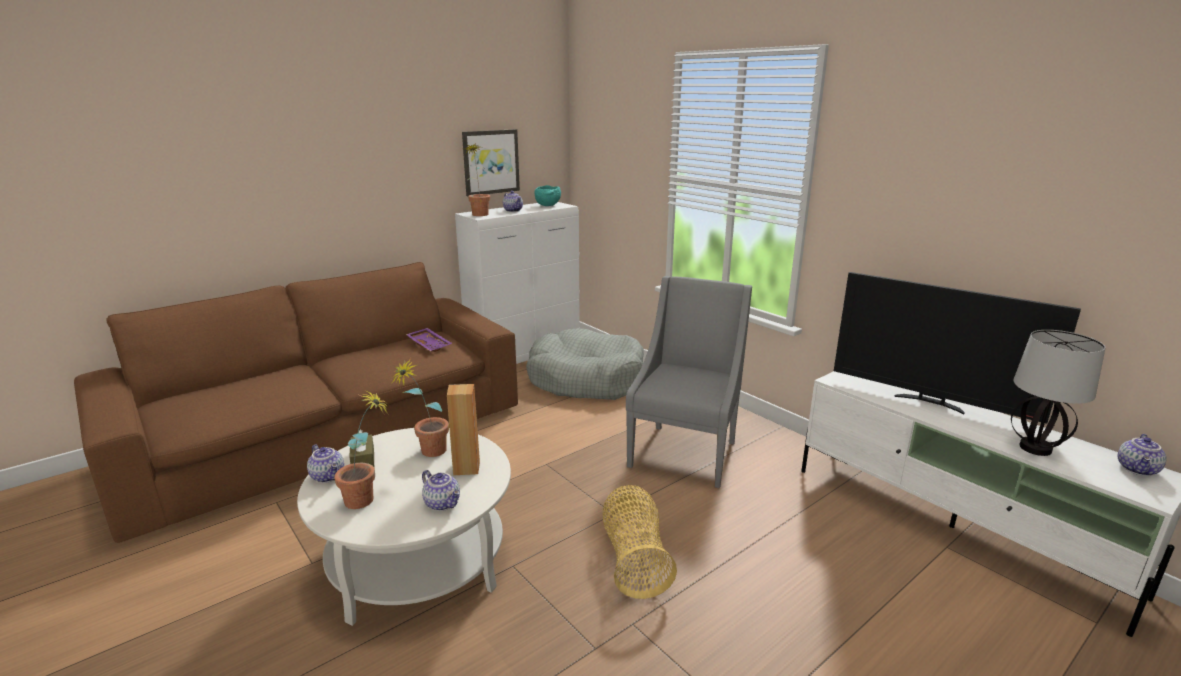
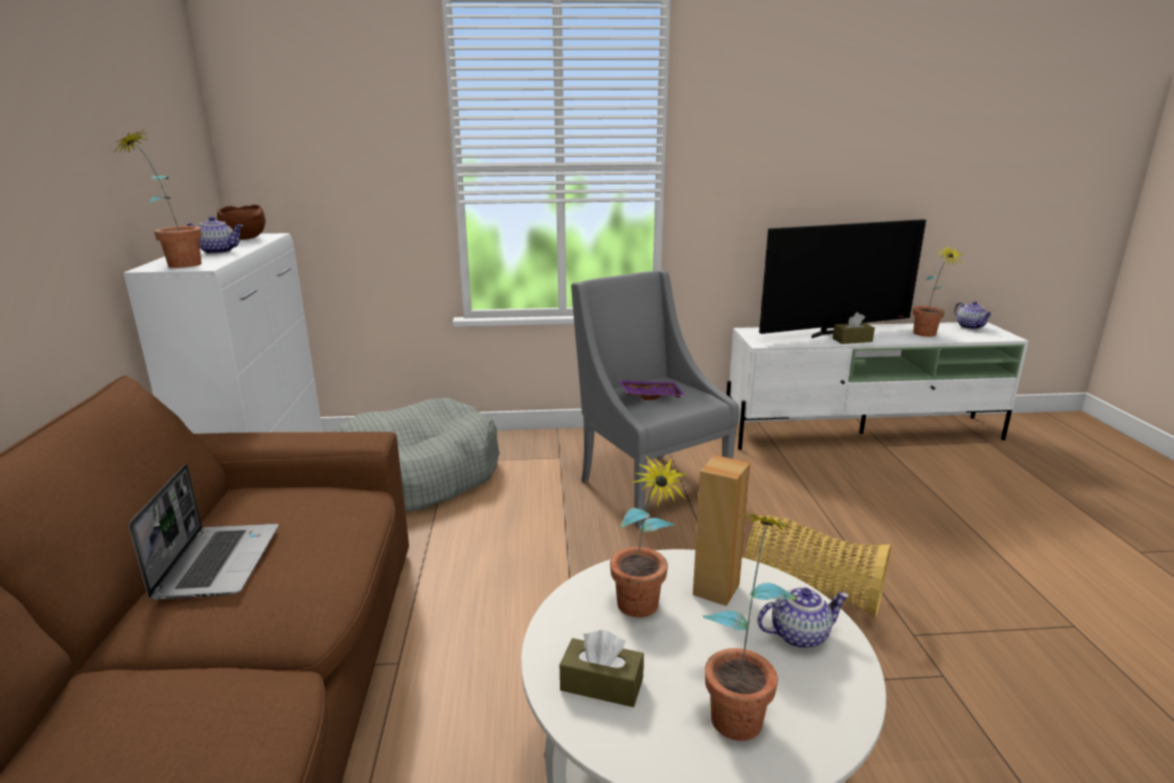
camera: 55 degrees left, 0 degrees up
(328, 476) = (624, 741): teapot -> none
(377, 351) = (217, 562): none -> laptop
(430, 345) = (285, 507): purple tray -> purple tray (650, 396)
(490, 162) = (140, 170): picture -> none
(548, 206) = (246, 239): turquoise bowl -> brown bowl
(928, 414) = (852, 340): none -> brown tissue box
(1036, 448) = (927, 335): table lamp -> potted plant

